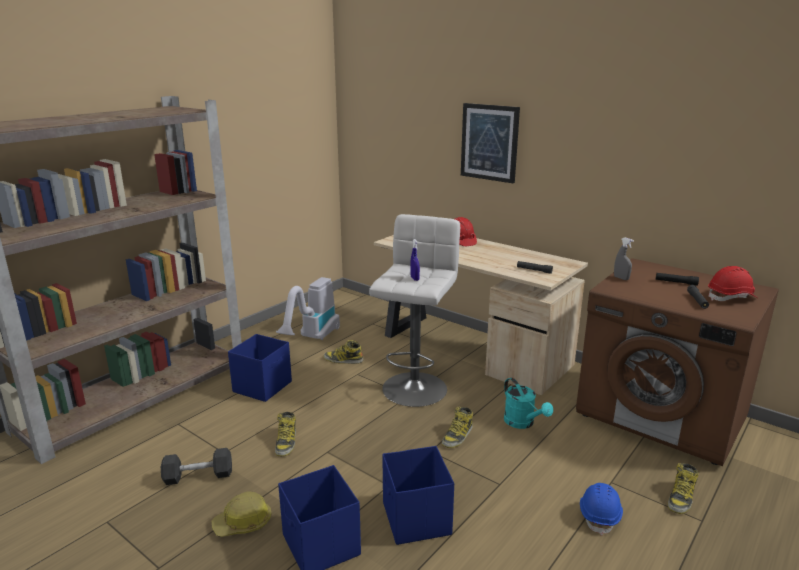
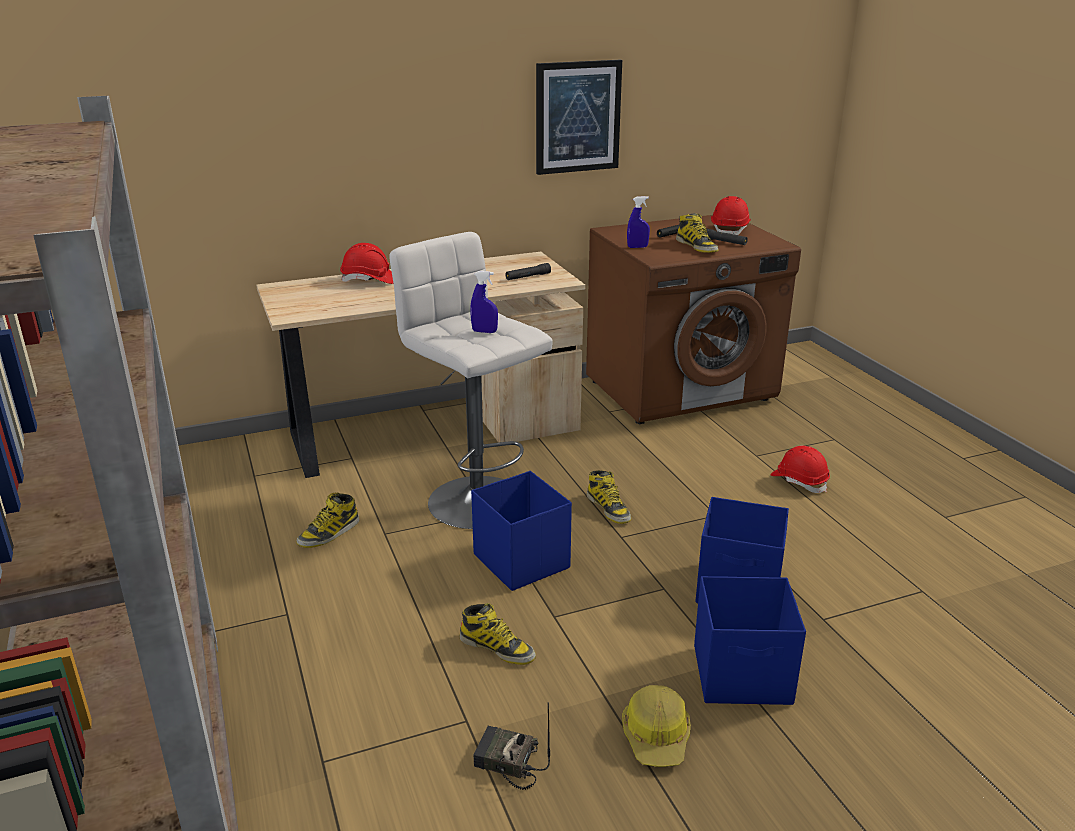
camera: 60 degrees left, 5 degrees up
(198, 476) = (506, 763): grey dumbbell -> radio
(263, 386) = (312, 632): blue storage box -> blue storage box (521, 560)
(312, 338) = (219, 541): vacuum cleaner -> none
(489, 142) = (370, 116): picture -> picture (577, 117)
(523, 423) = (622, 460): turquoise watering can -> none
(599, 515) = (799, 481): blue hard hat -> red hard hat
(621, 278) = (637, 247): grey spray bottle -> blue spray bottle
(681, 498) = (800, 434): boot -> boot (697, 246)

